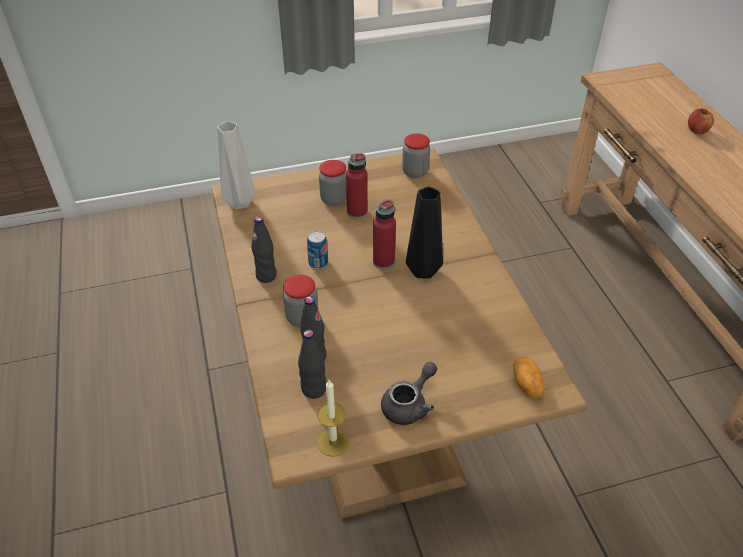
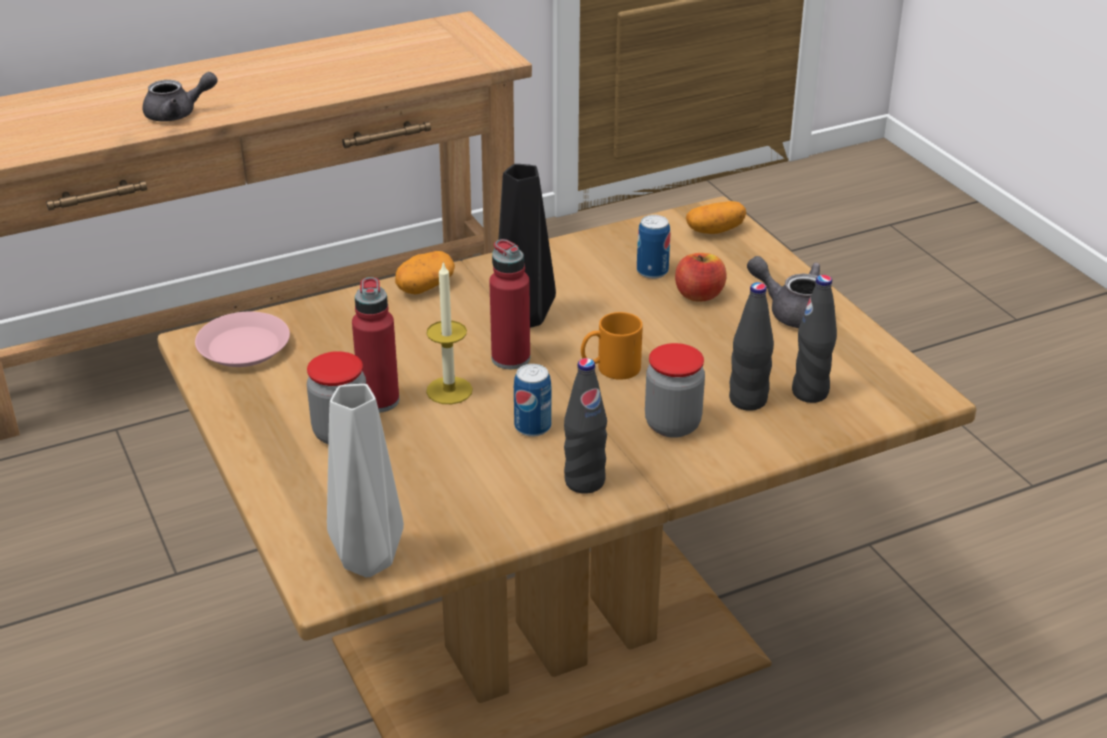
camera: 100 degrees left, 10 degrees down
(333, 442) = (888, 364): candle -> candle (449, 390)
(363, 300) = (610, 369): none -> orange mug
(415, 172) = (244, 347): jar -> pink plate
(465, 235) = (425, 287): none -> potato
(471, 338) = (652, 271): none -> can
(684, 151) = (178, 114): none -> grey teapot
(697, 130) = (119, 101): apple -> apple (699, 295)

